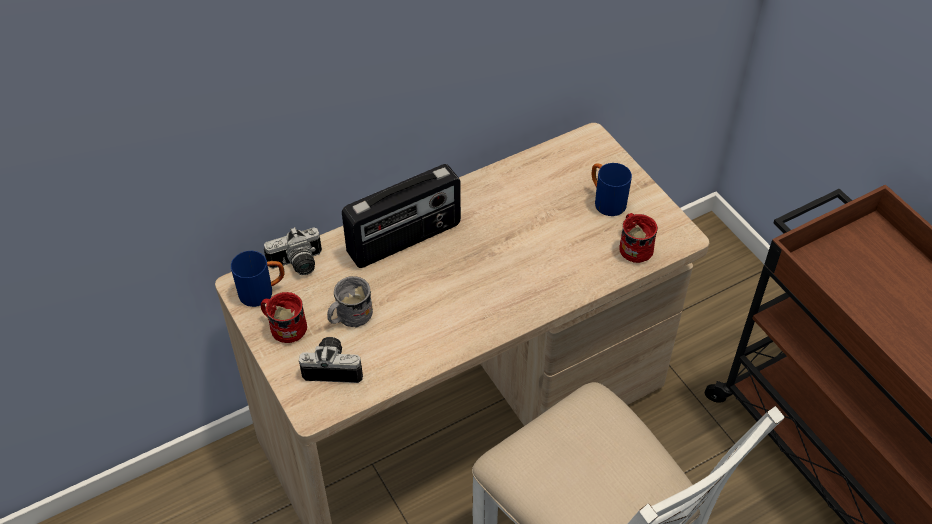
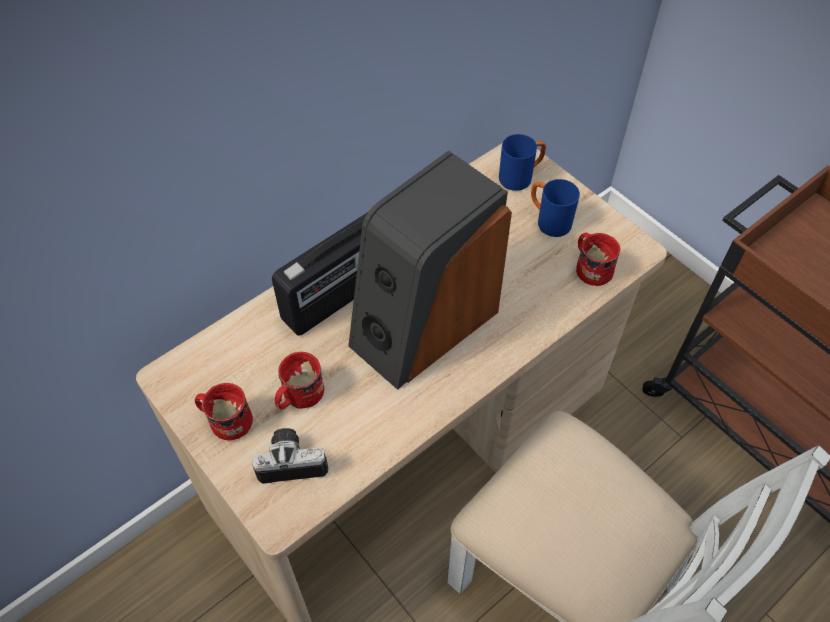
camera: 10 degrees left, 5 degrees up
(263, 292) = (193, 381): blue mug -> blue mug (521, 177)
(298, 265) = (228, 342): camera -> none
(349, 317) = (298, 396): grey mug -> red mug
(470, 275) = (423, 325): none -> speaker

